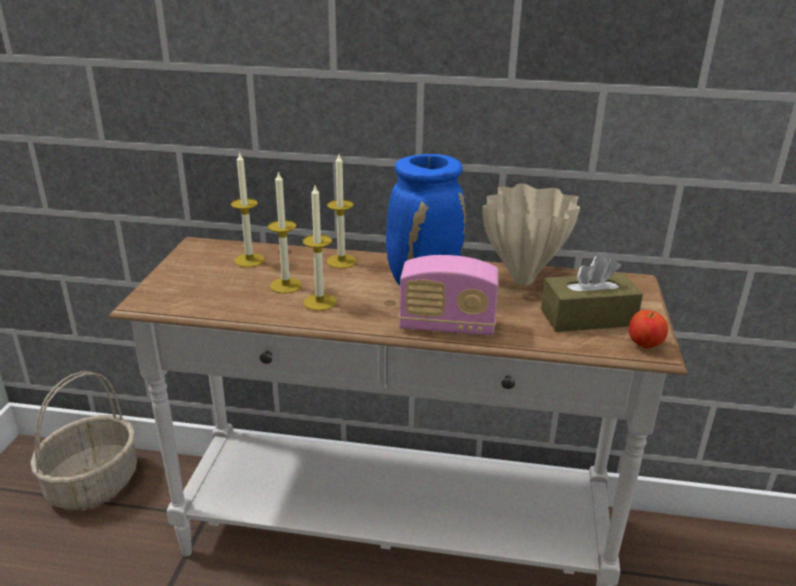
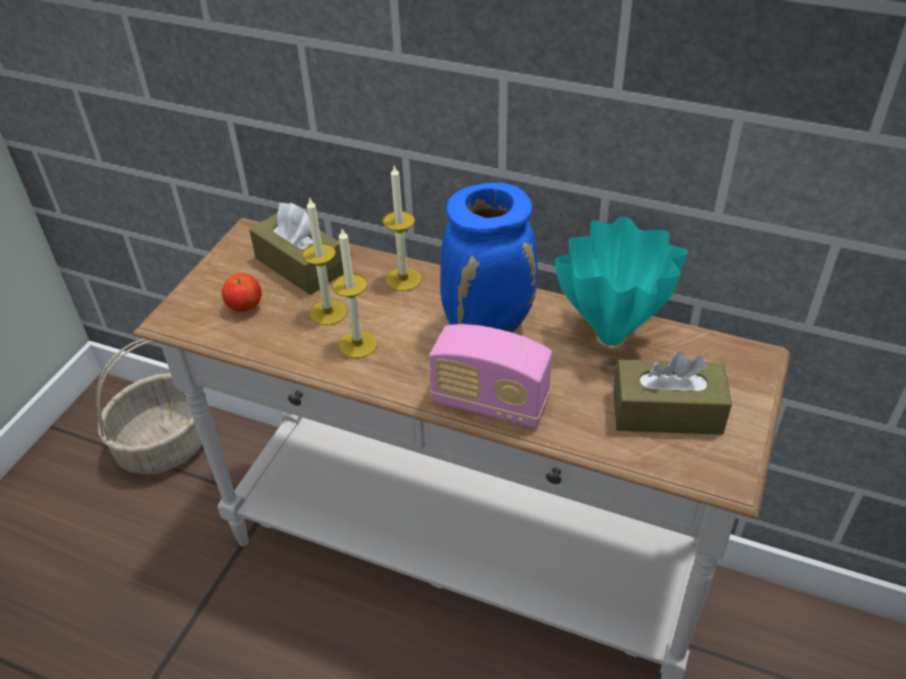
camera: 15 degrees right, 15 degrees up
(249, 260) = (300, 265): candle -> brown tissue box
(524, 279) = (613, 336): beige vase -> turquoise vase
(644, 345) = (719, 468): apple -> apple (245, 307)

